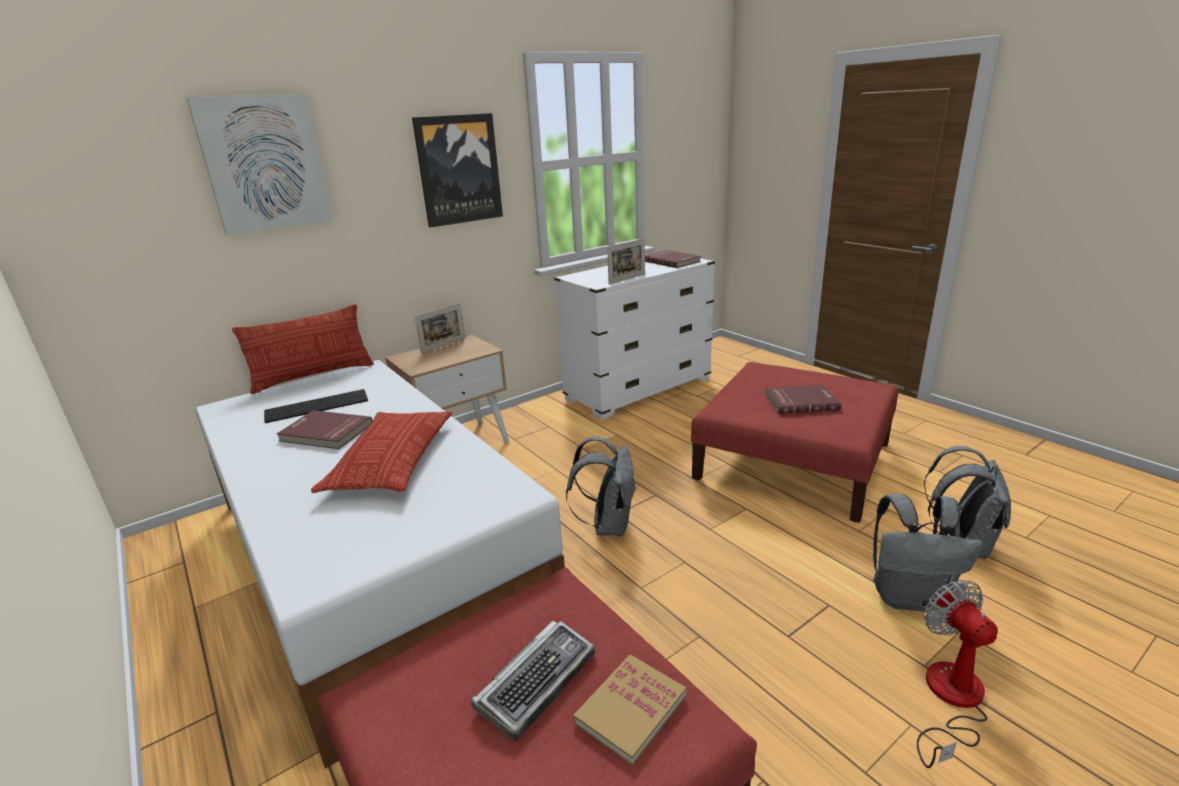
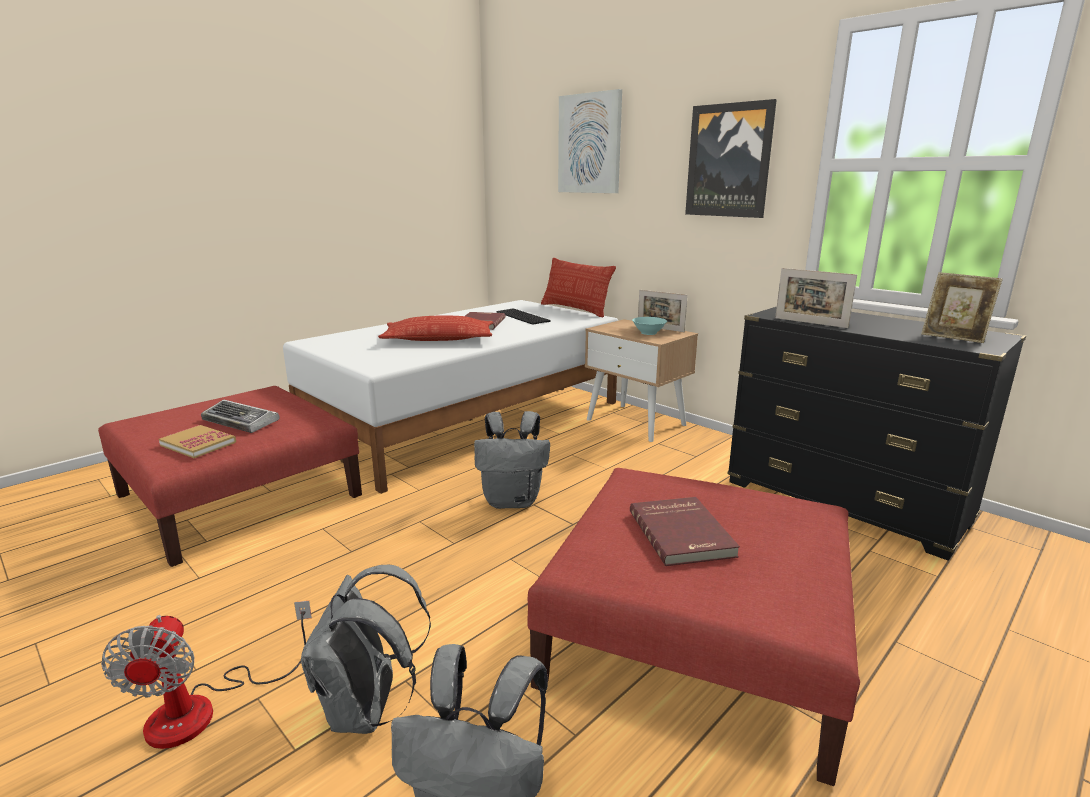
camera: 80 degrees right, 5 degrees down
(456, 351) = (648, 333): none -> turquoise bowl
(638, 389) = (844, 502): white dresser -> black dresser
(672, 261) = (954, 337): red book -> picture frame
(950, 700) = (205, 708): fan -> fan turned 105 degrees clockwise

